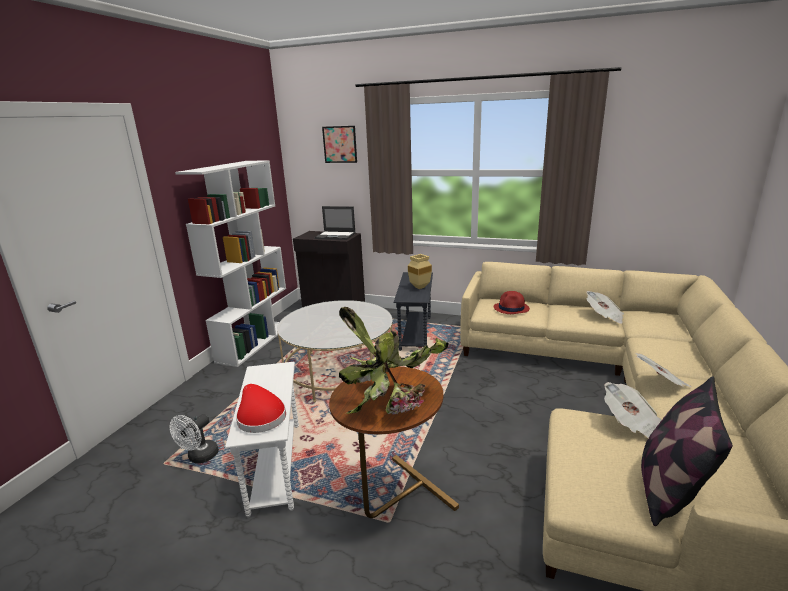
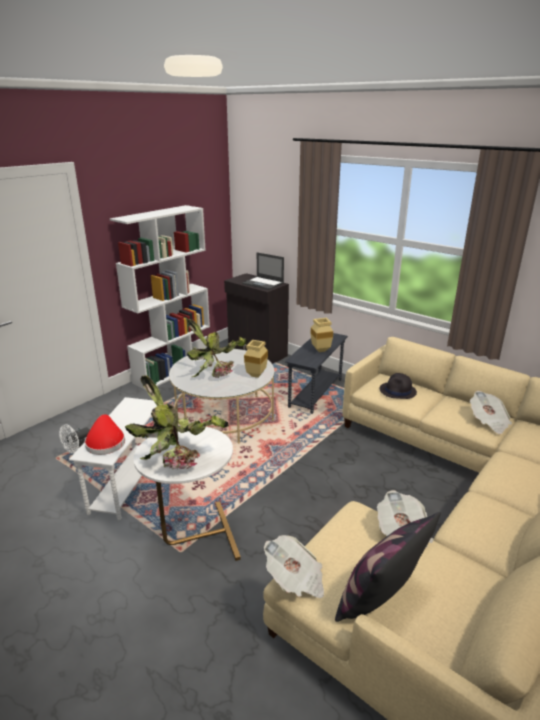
camera: 20 degrees right, 5 degrees up
(332, 324) = (216, 373): none -> potted plant
(340, 144) = (278, 194): picture -> none
(375, 319) = (256, 376): none -> beige vase
(393, 503) = (193, 539): brown side table -> white side table
(511, 308) = (398, 391): red hat -> black hat
(660, 383) = (474, 505): newspaper -> newspaper (295, 579)

